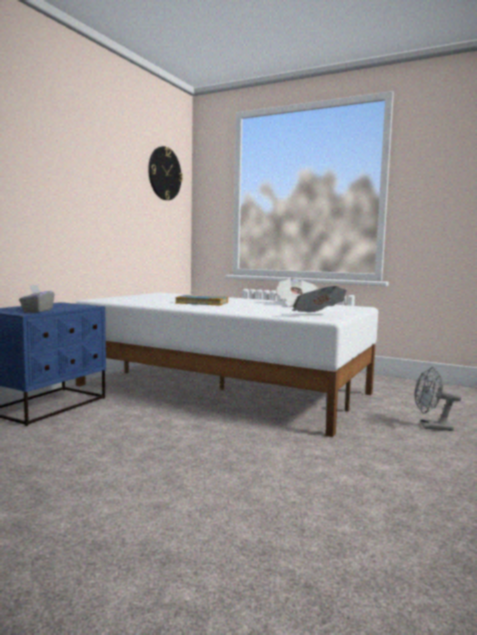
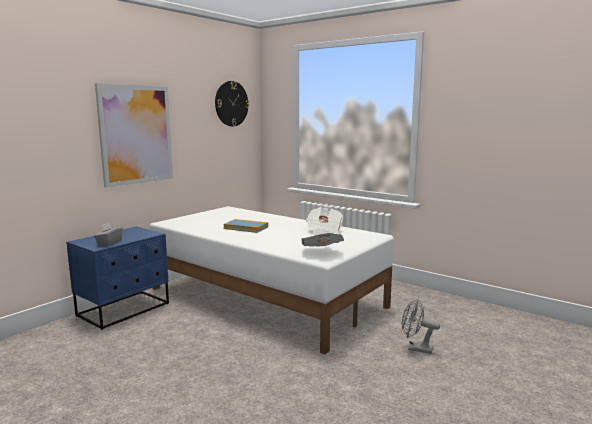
camera: 10 degrees right, 5 degrees up
(64, 187) = (136, 134): none -> picture

